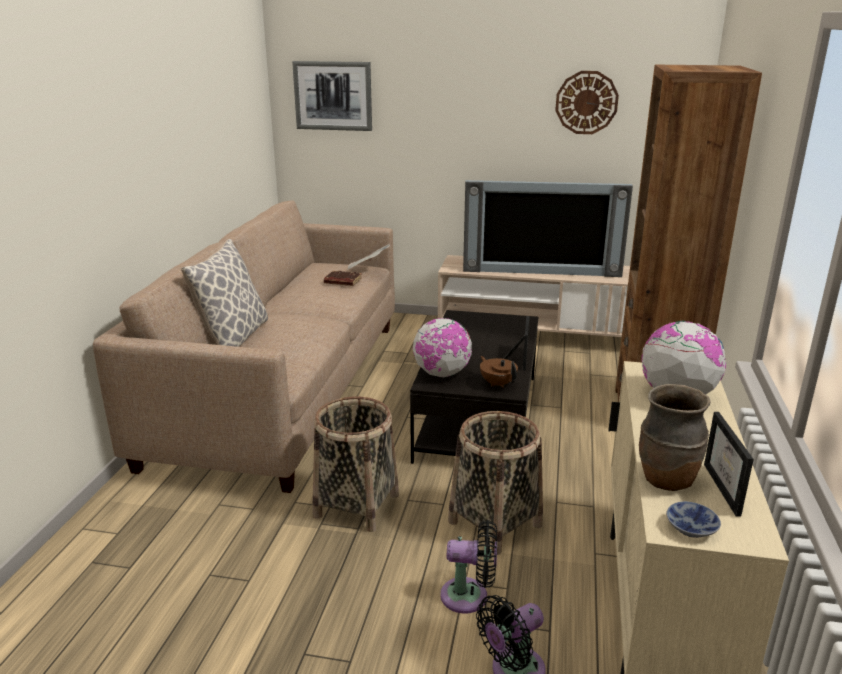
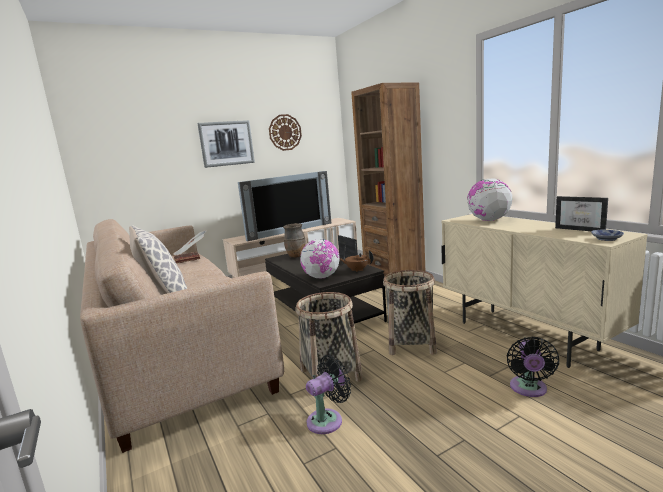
camera: 40 degrees left, 10 degrees down
(333, 96) = (117, 143): picture -> picture (226, 143)
(469, 596) = (457, 375): black fan -> black fan (328, 420)
(666, 480) = (560, 234): brown vase -> brown vase (296, 256)

